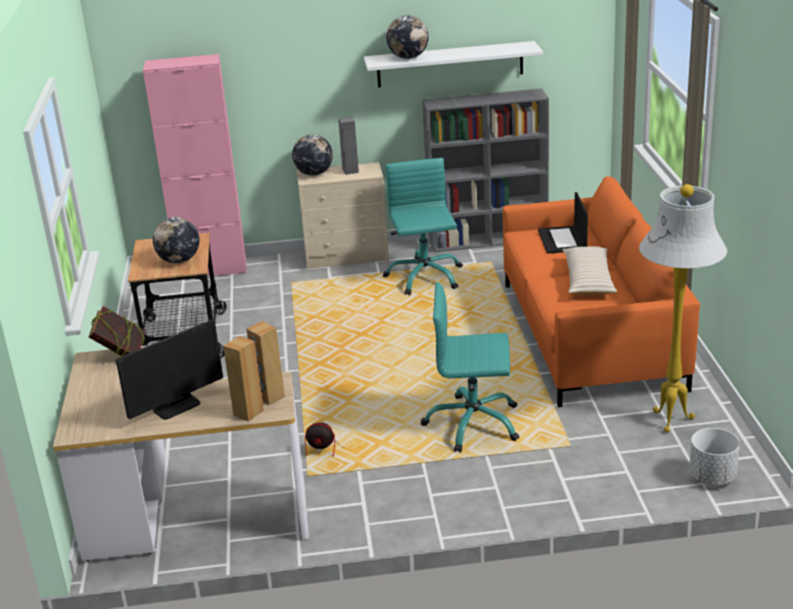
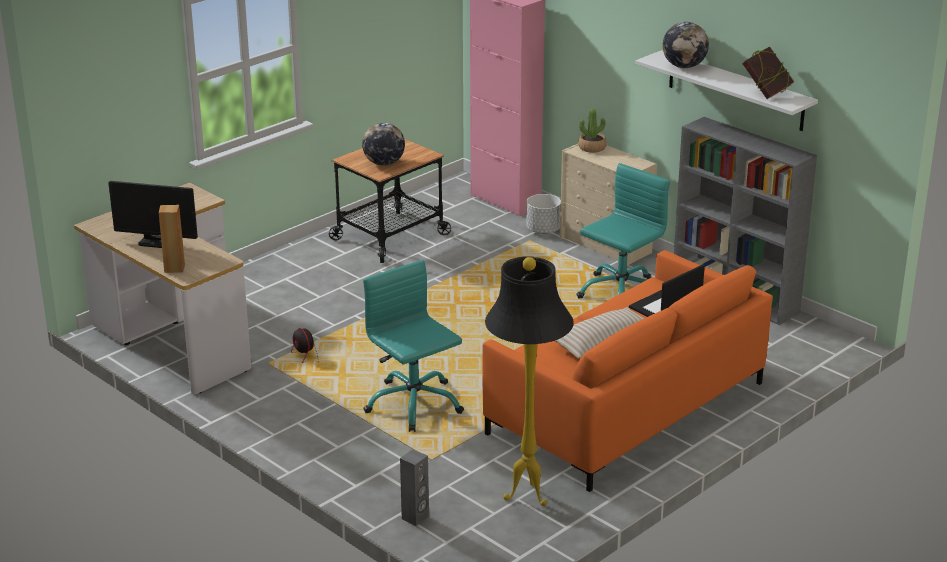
camera: 50 degrees right, 0 degrees up
(121, 355) = (201, 198): book -> book (766, 93)
(269, 397) = (202, 267): brown speaker -> none
(314, 174) = (592, 148): globe -> potted plant
(350, 171) = (620, 159): grey speaker -> grey speaker (415, 517)
(672, 422) = (526, 497): white floor lamp -> black floor lamp
(712, 477) = (461, 544): white planter -> white planter (543, 230)

